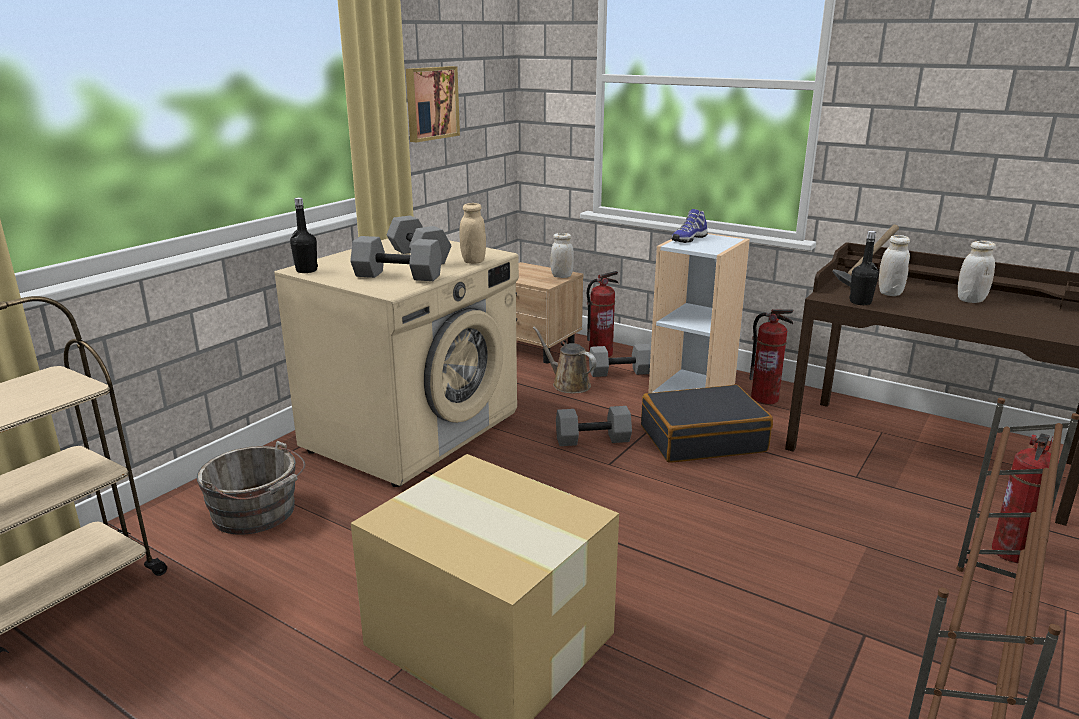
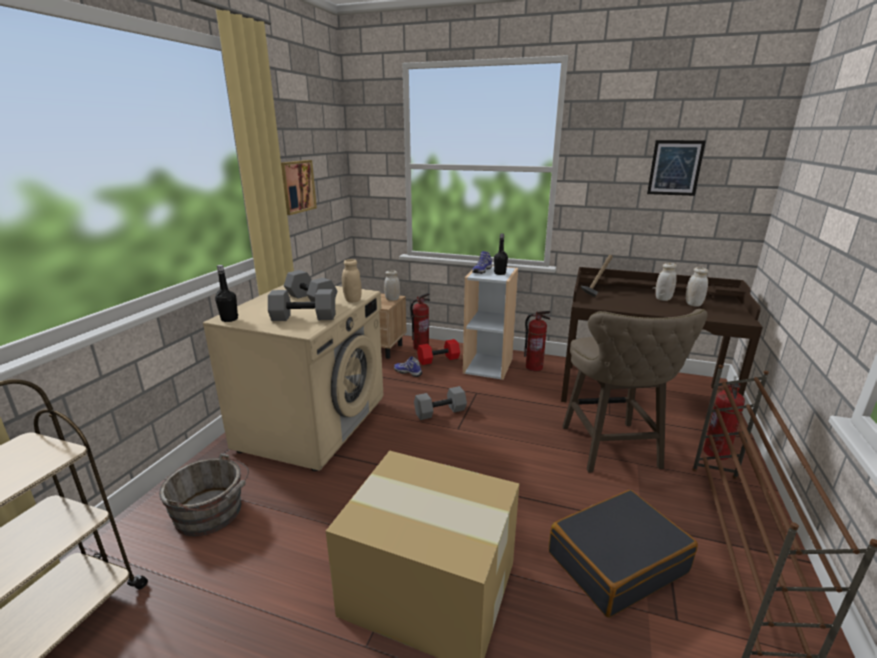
camera: 15 degrees left, 0 degrees up
(568, 384) = (408, 372): brown watering can -> shoe
(620, 372) = (438, 359): grey dumbbell -> red dumbbell
(702, 438) = (509, 401): black suitcase -> black suitcase (616, 561)
(835, 523) = (612, 449): none -> beige stool
(860, 302) = (605, 306): black bottle -> black bottle (500, 273)
(889, 293) = (616, 298): white jar -> white jar (693, 304)
(1018, 85) = (675, 168): none -> picture

